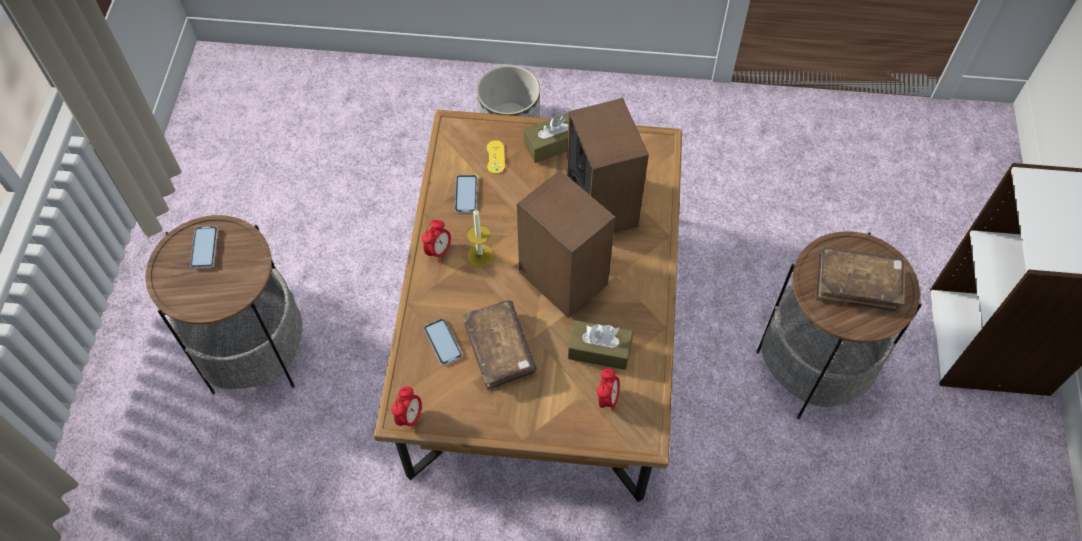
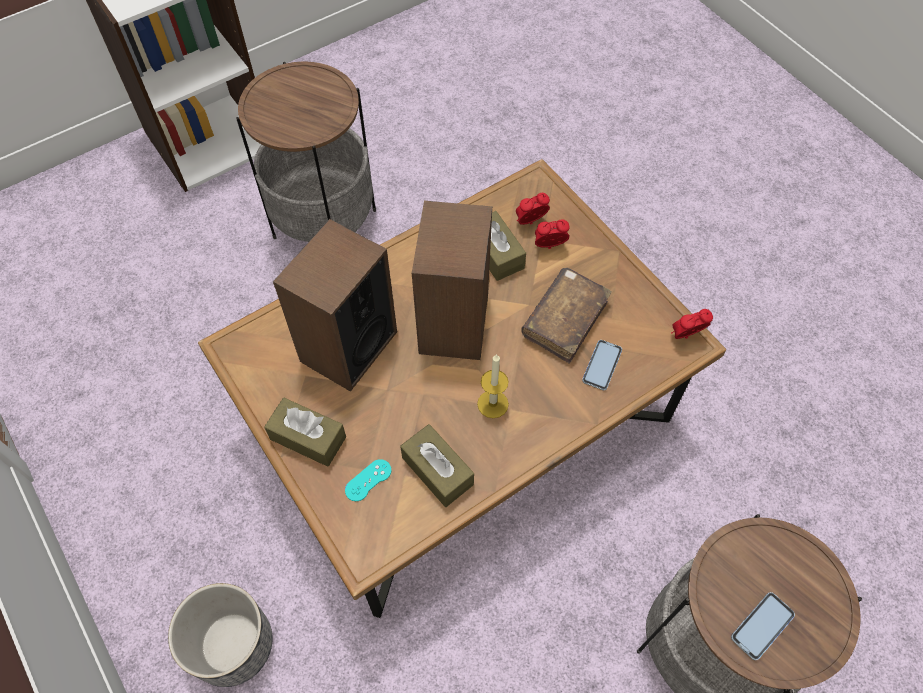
camera: 130 degrees left, 0 degrees up
(438, 251) = (521, 443): alarm clock -> alarm clock (549, 247)
(466, 194) = (437, 471): phone -> brown tissue box
(495, 157) = (368, 480): yellow game controller -> turquoise game controller
(856, 284) = (298, 102): brown book -> none

